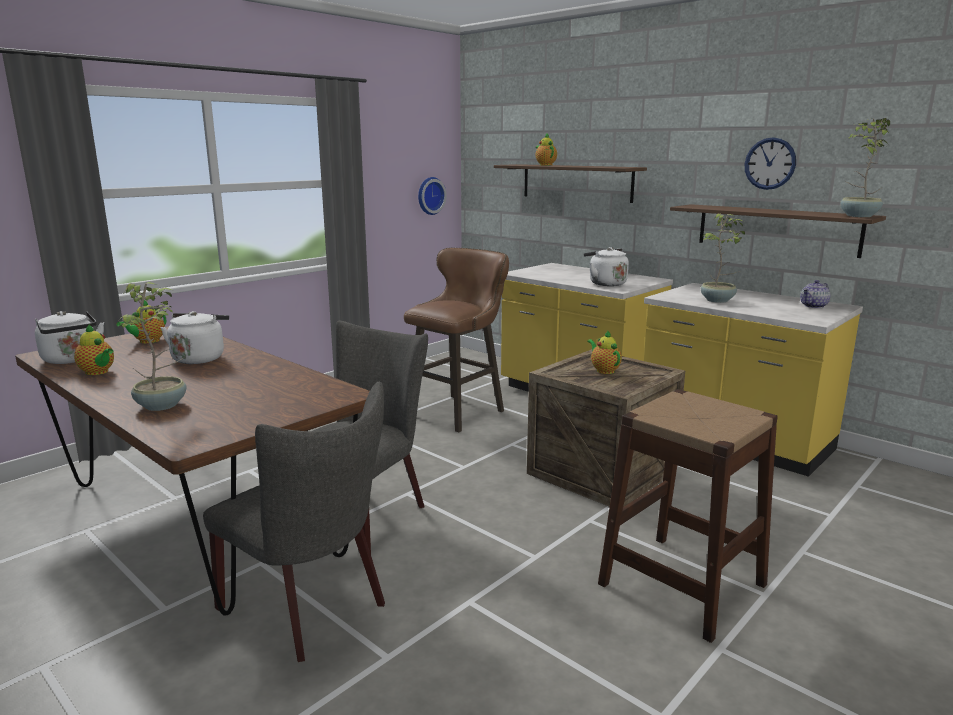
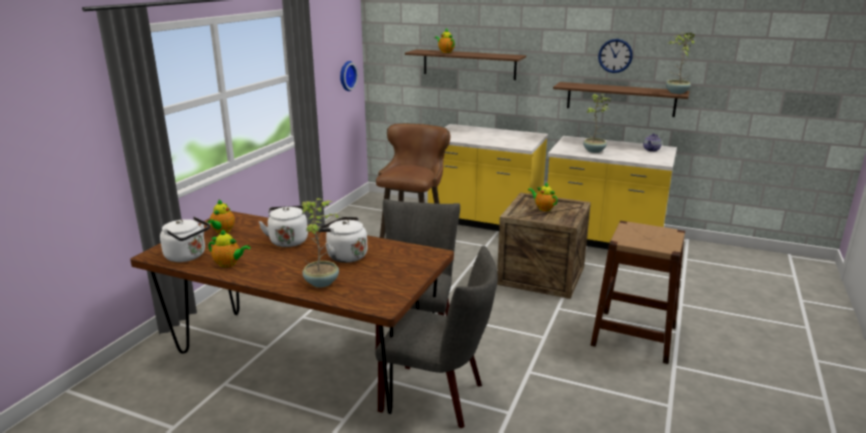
camera: 20 degrees left, 5 degrees up
(605, 283) = (510, 142): white kettle -> white kettle (344, 256)

